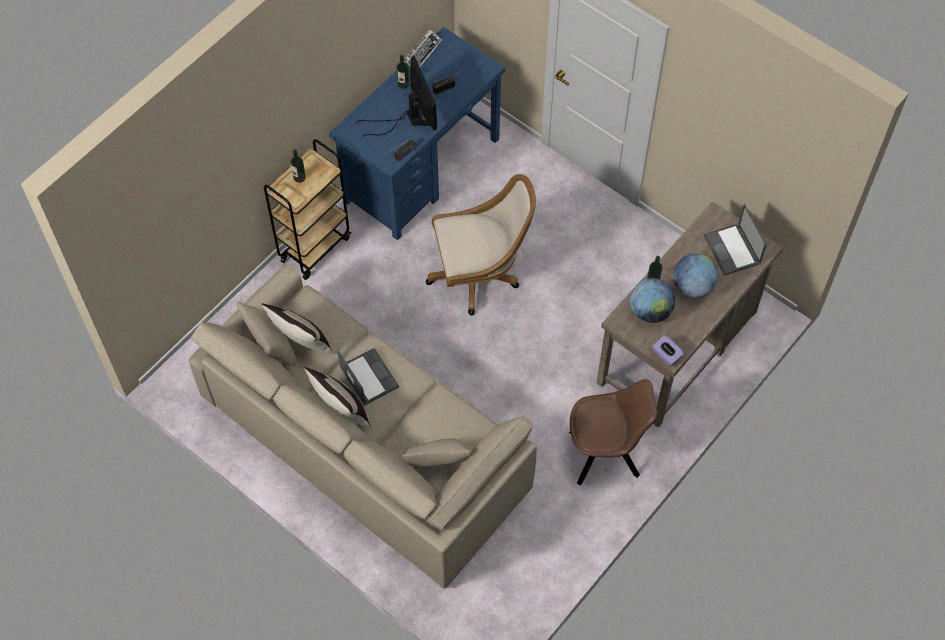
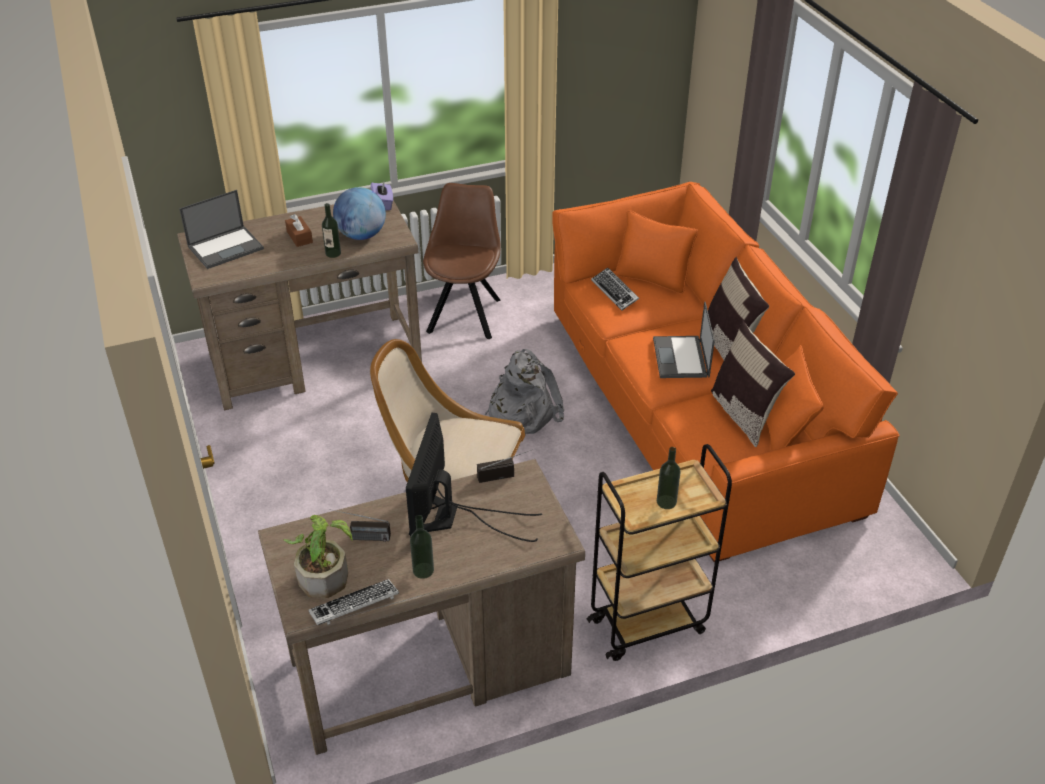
camera: 150 degrees left, 20 degrees down
(367, 441) = (695, 409): beige sofa -> orange sofa
(421, 169) = (430, 668): blue desk -> brown desk
(451, 60) = (324, 573): none -> potted plant
(455, 425) = (615, 292): none -> keyboard
(492, 375) = (522, 410): none -> grey backpack
(605, 454) = (465, 315): brown chair -> brown chair turned 75 degrees clockwise
(692, 286) = (299, 237): globe -> brown tissue box
(732, 250) = (226, 247): laptop -> laptop turned 45 degrees clockwise

